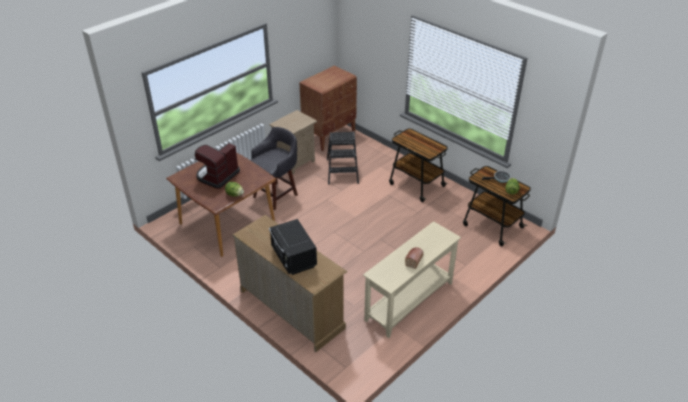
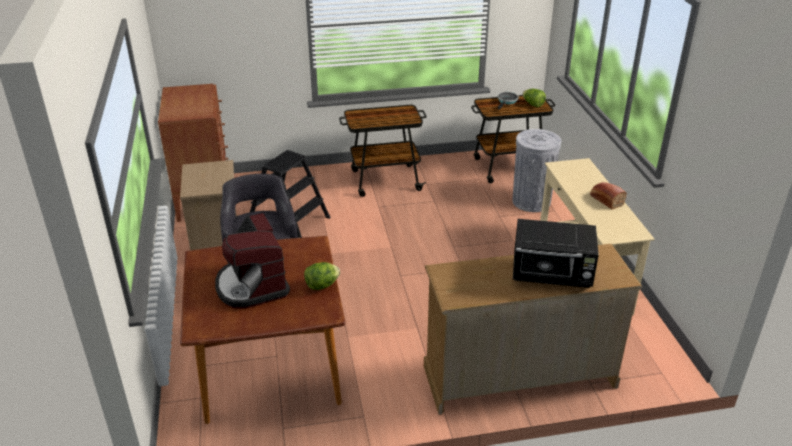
camera: 55 degrees left, 5 degrees down
(464, 251) = (531, 201): none -> grey trash can

